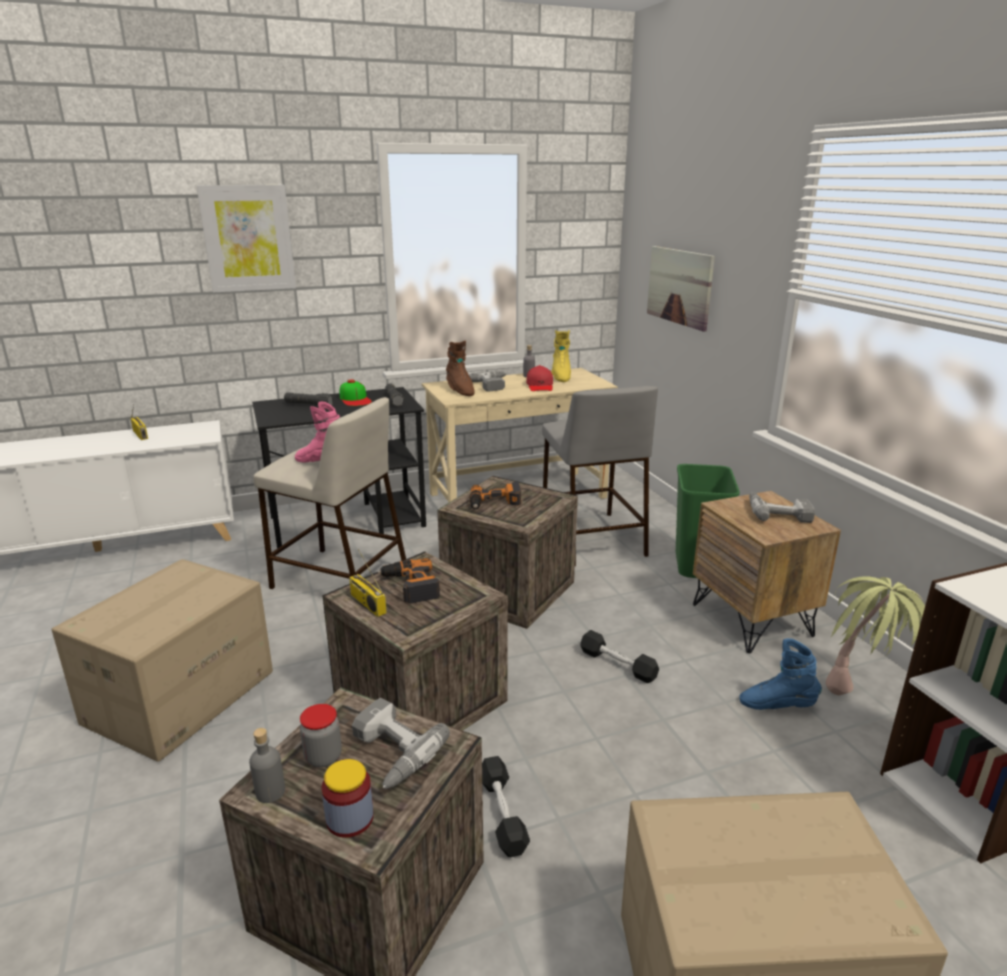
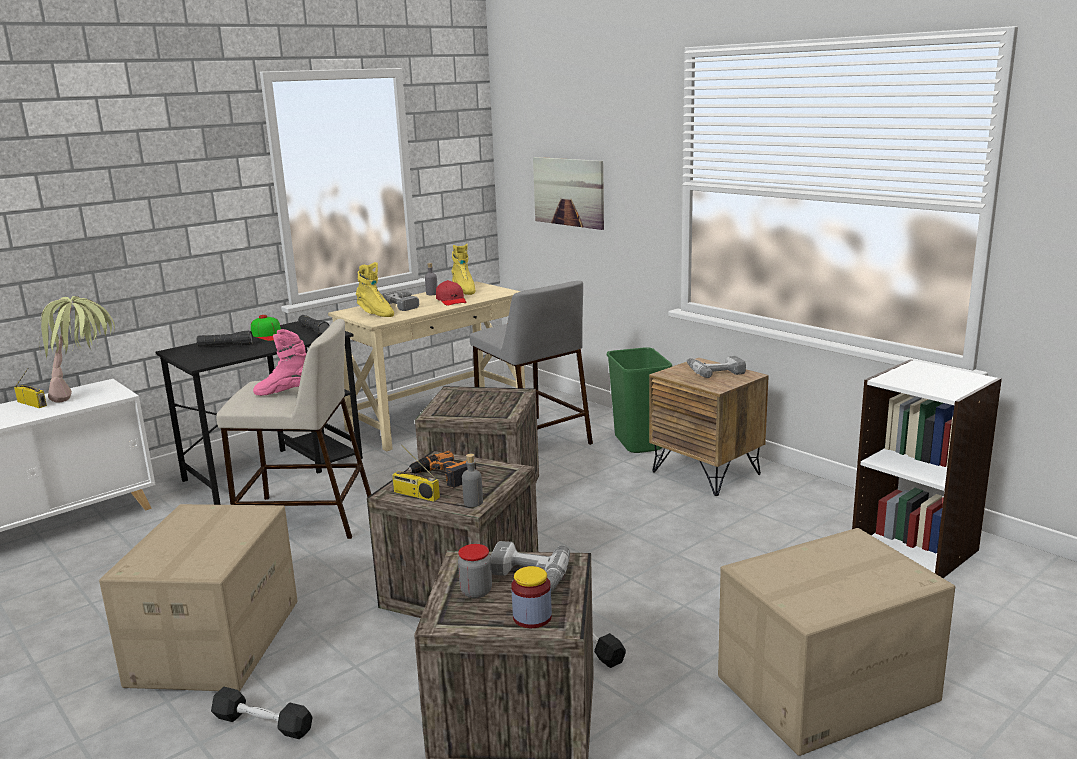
camera: 20 degrees left, 5 degrees down
(248, 238) = (135, 176): picture -> none
(270, 792) = (453, 620): grey bottle -> grey bottle (473, 502)
(460, 390) = (375, 314): brown boot -> yellow boot
(495, 503) = (465, 405): power drill -> none
(617, 664) = (616, 526): black dumbbell -> black dumbbell (262, 724)
(777, 705) = (757, 525): blue boot -> none
(862, 687) = (812, 500): potted plant -> potted plant (87, 395)

